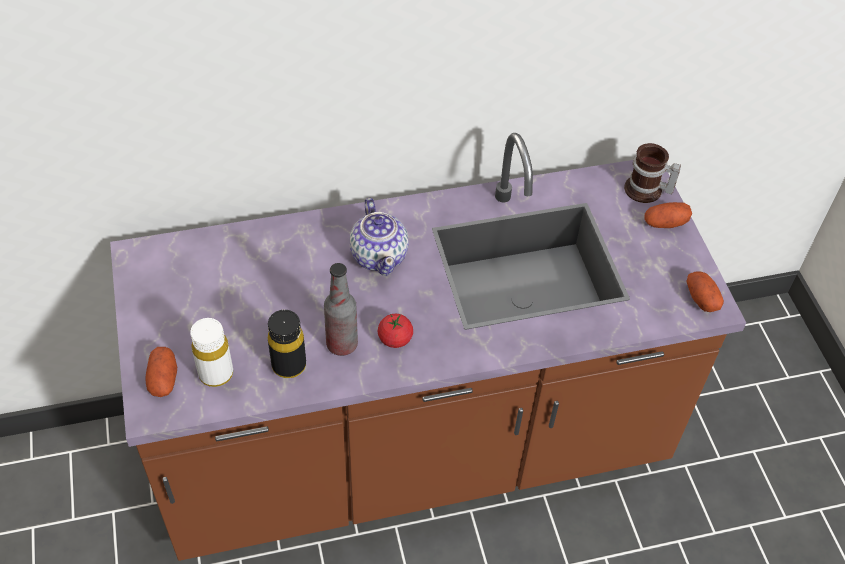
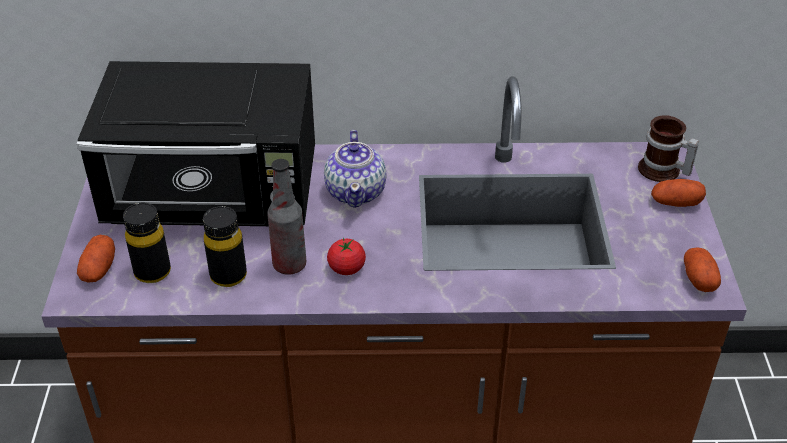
camera: 15 degrees right, 10 degrees down
(216, 373) = (152, 272): white bottle -> black bottle
(249, 284) = (216, 199): none -> black microwave

